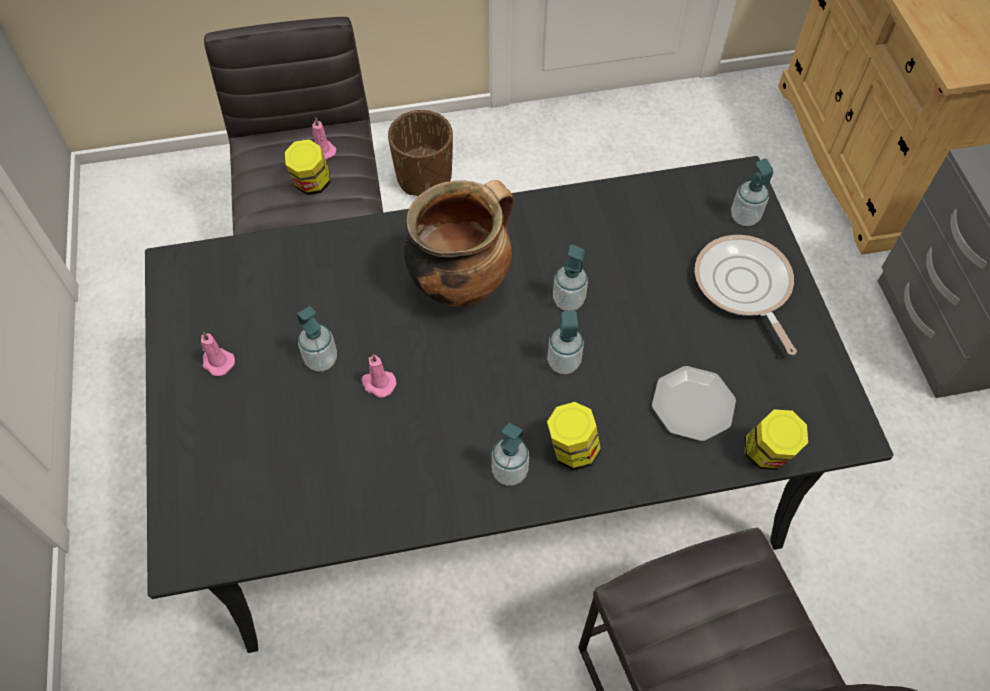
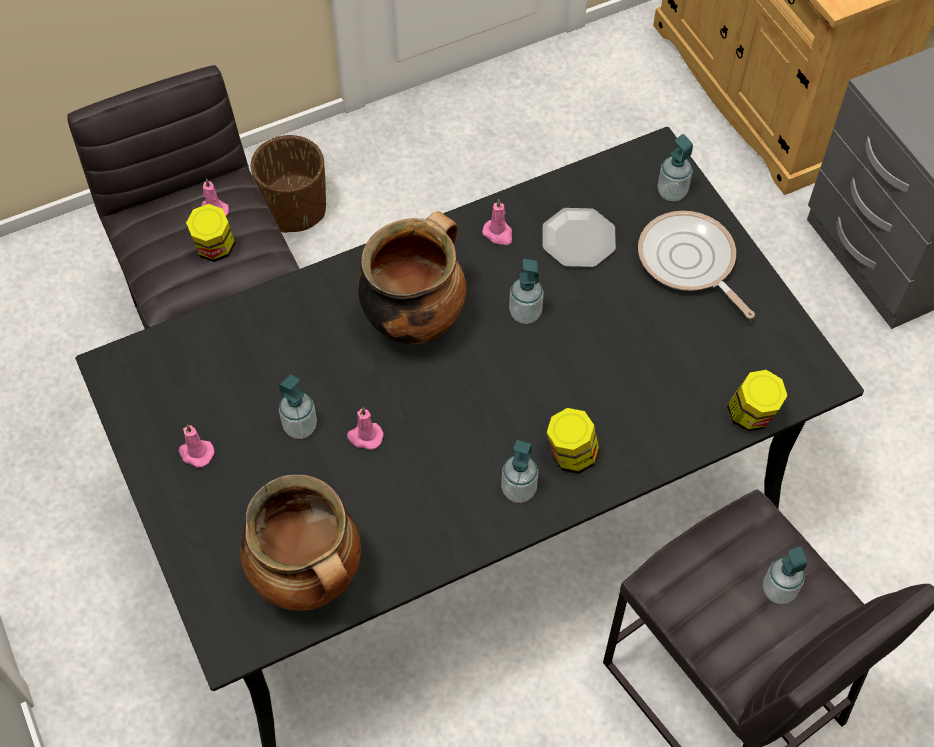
camera: 15 degrees left, 0 degrees up
(279, 508) = (310, 577): none -> cooking pot
(563, 362) = (538, 374): soap dispenser -> soap dispenser (778, 590)
(565, 221) = (498, 234): none -> pink candle
(693, 405) = (672, 386): plate -> plate (579, 239)

